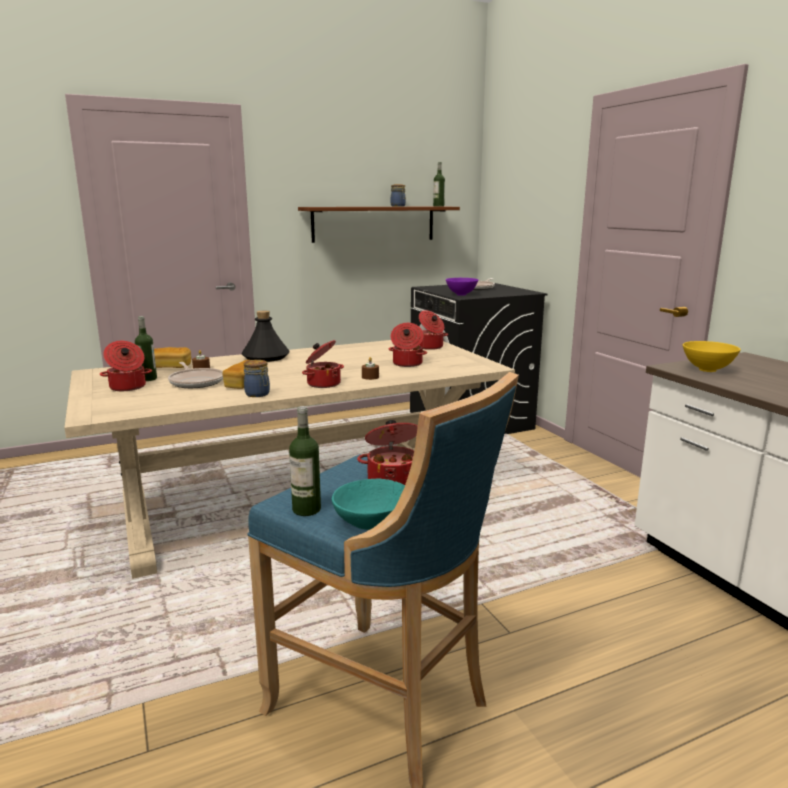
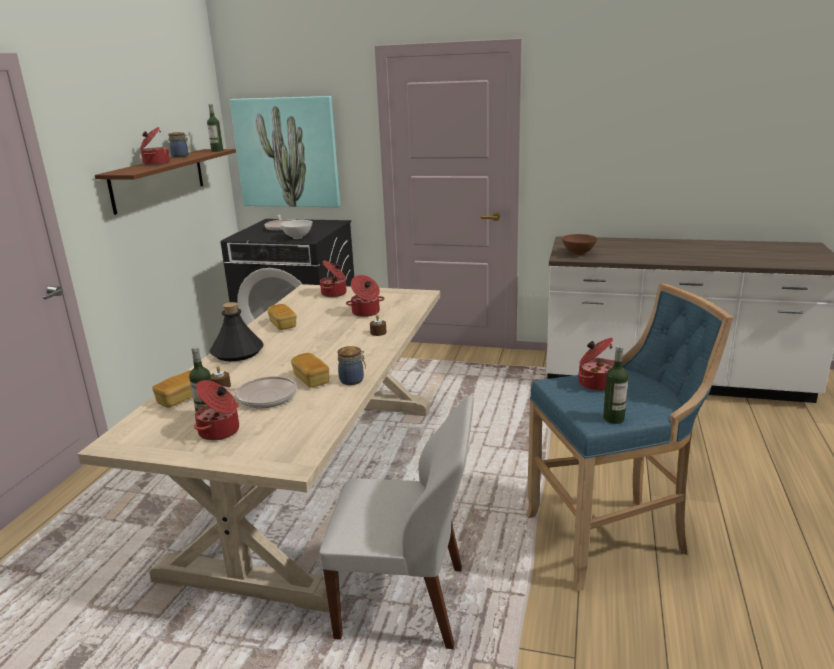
camera: 50 degrees left, 5 degrees up
(169, 610) = (406, 602): none -> white chair
(323, 383) = (366, 351): cooking pot -> cooking pot (155, 163)
(337, 353) = (283, 325): none -> bread
(372, 521) = (649, 404): turquoise bowl -> none
(461, 294) = (297, 238): purple bowl -> white bowl
(515, 217) = (287, 152): none -> picture
(706, 370) = (578, 254): yellow bowl -> brown bowl

